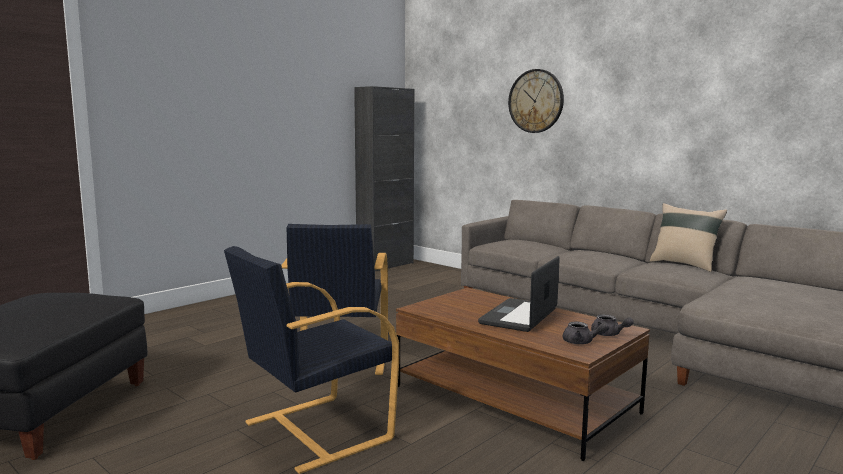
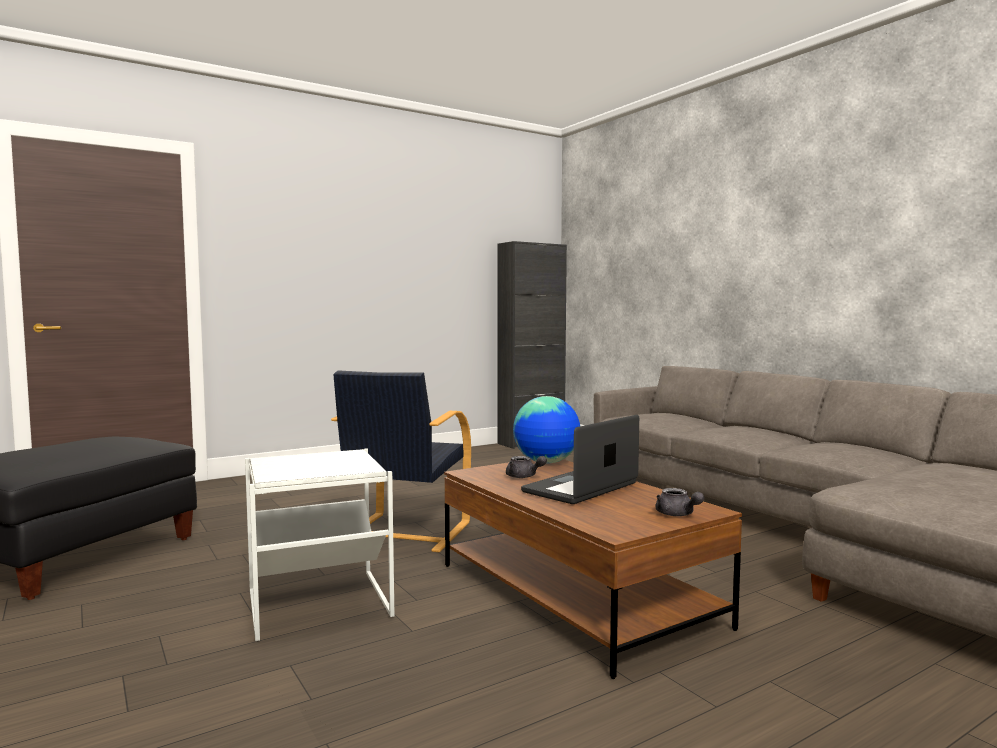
camera: 15 degrees right, 5 degrees down
(314, 431) = (317, 604): black armchair -> white side table
(470, 294) = (547, 462): none -> globe
(536, 101) = (694, 249): wall clock -> none
(582, 342) = (631, 520): grey teapot -> grey teapot (524, 477)
(684, 264) = (861, 445): beige pillow -> none

